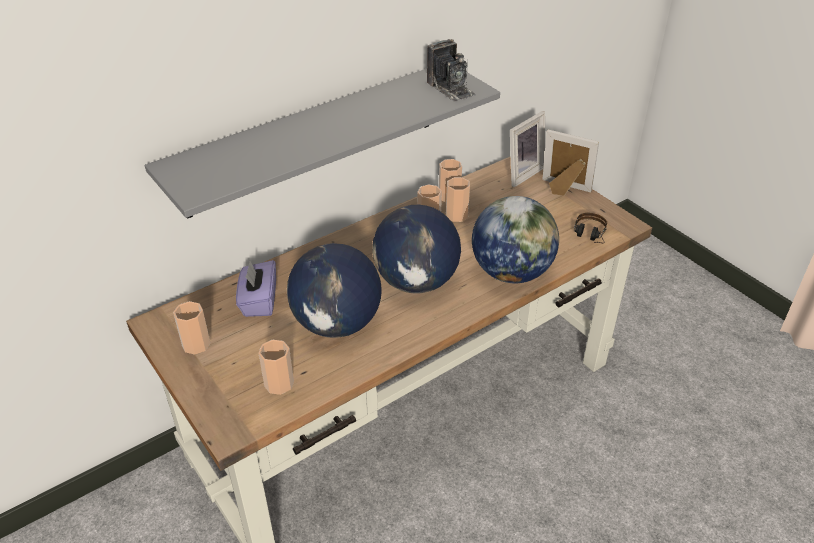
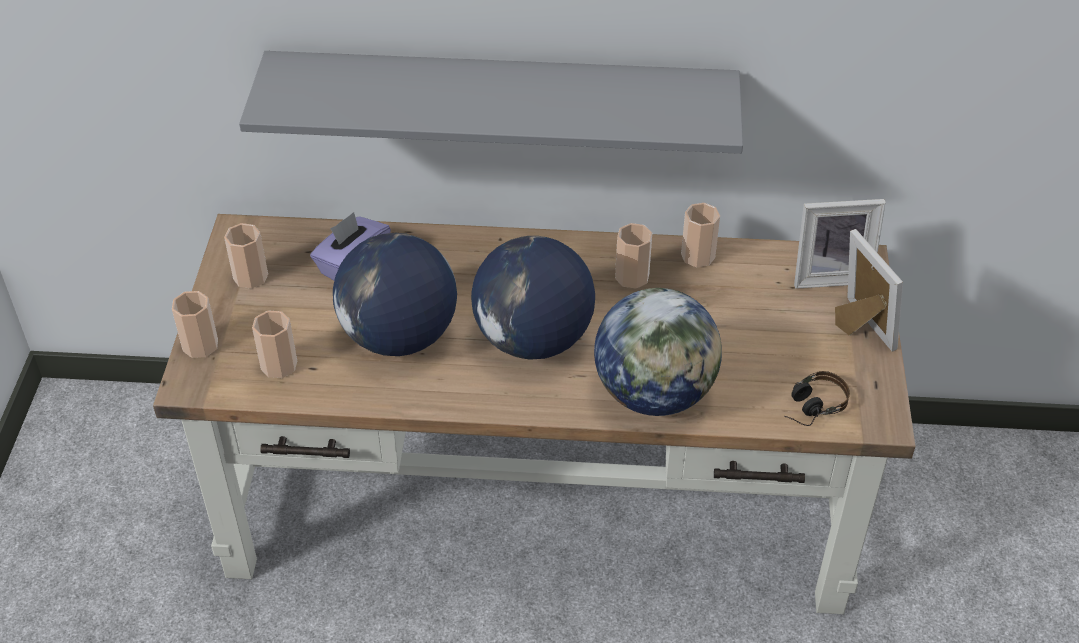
camera: 40 degrees right, 5 degrees up
(450, 88) = (687, 111): camera -> none
(456, 215) = (677, 285): cup -> cup (200, 345)

